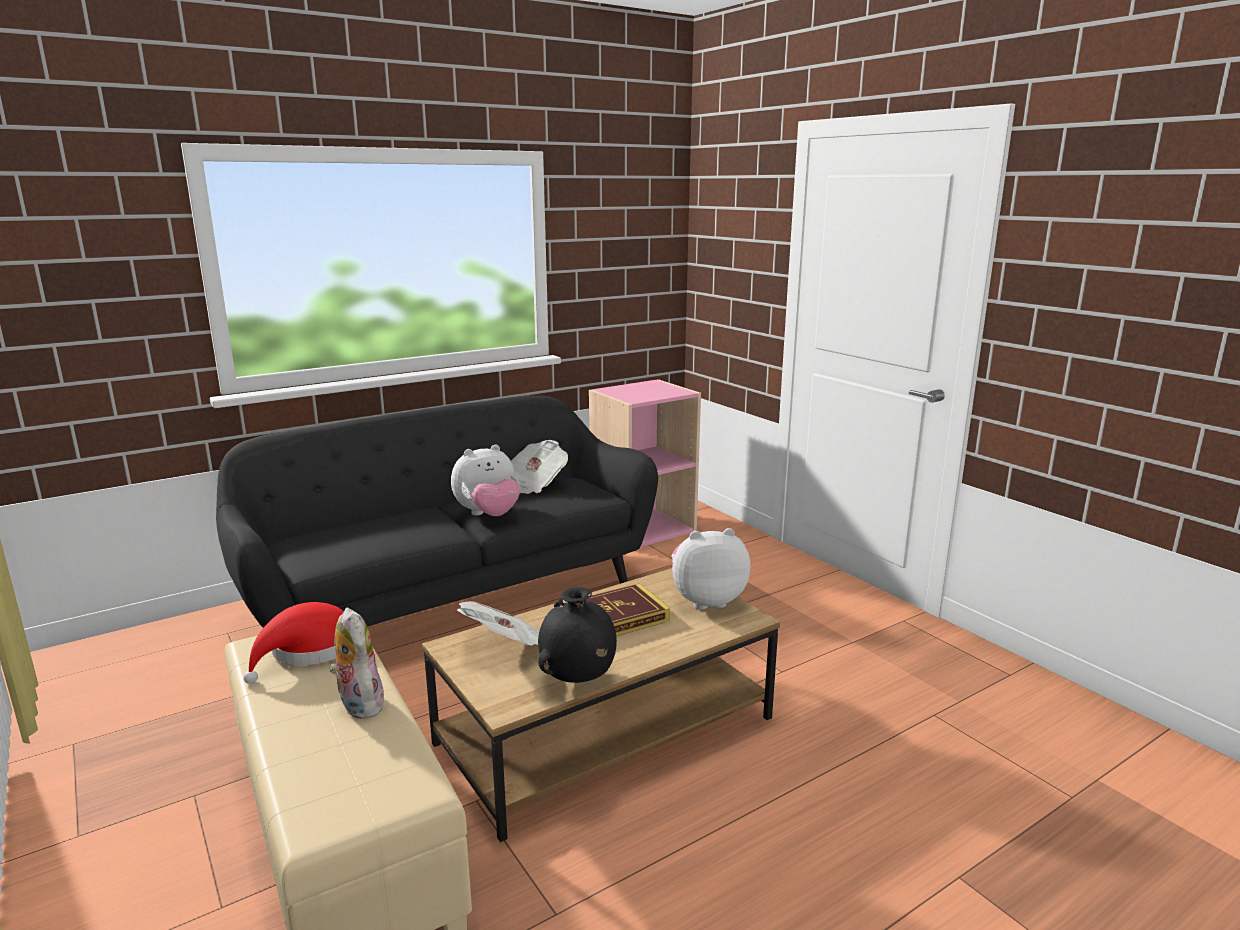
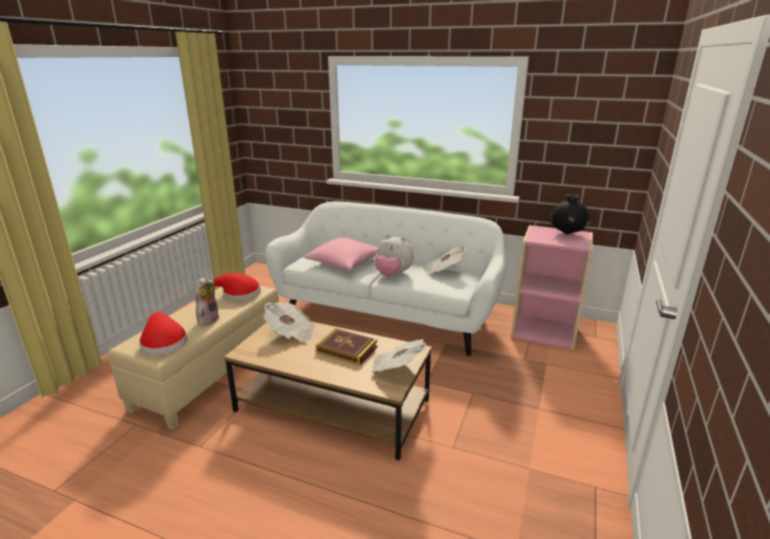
camera: 55 degrees right, 5 degrees up
(370, 776) = (163, 342): none -> red hat
(385, 530) = (345, 262): none -> pink pillow
(451, 603) = (388, 316): black sofa -> white sofa
(577, 680) = (278, 361): black vase -> black vase (566, 234)
(706, 600) = (396, 368): plush toy -> newspaper

